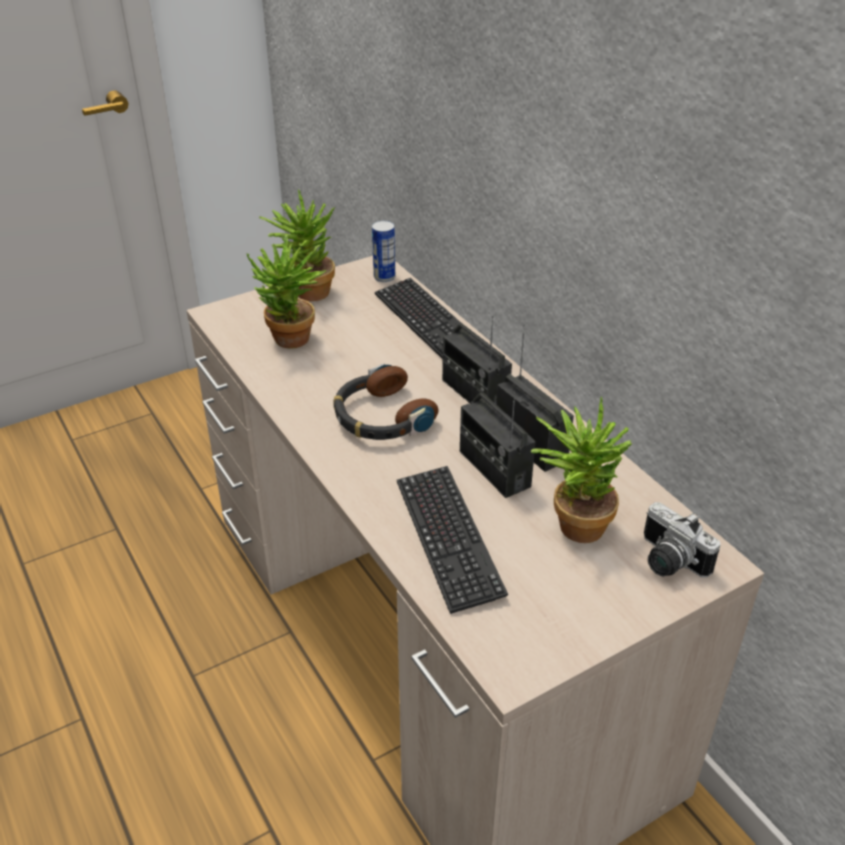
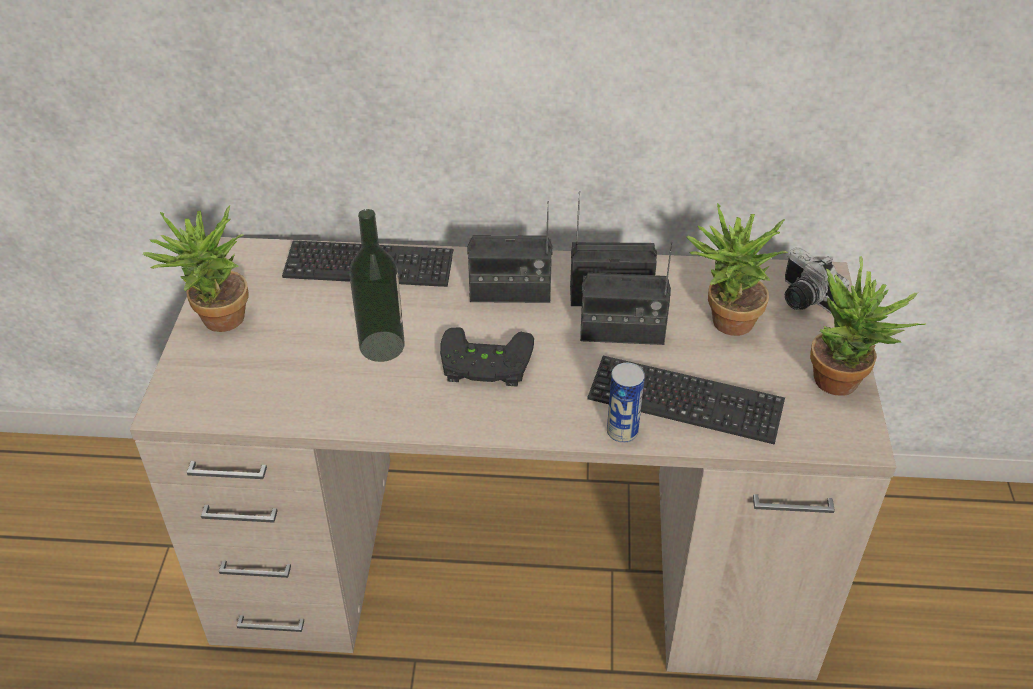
camera: 55 degrees left, 5 degrees up
(291, 343) = (296, 374): potted plant -> potted plant (844, 384)
(353, 364) = (382, 346): none -> bottle
(381, 417) = (484, 366): headphones -> black game controller
(384, 277) = (259, 258): can -> can (622, 432)
(667, 561) = (802, 299): camera -> camera turned 60 degrees clockwise

